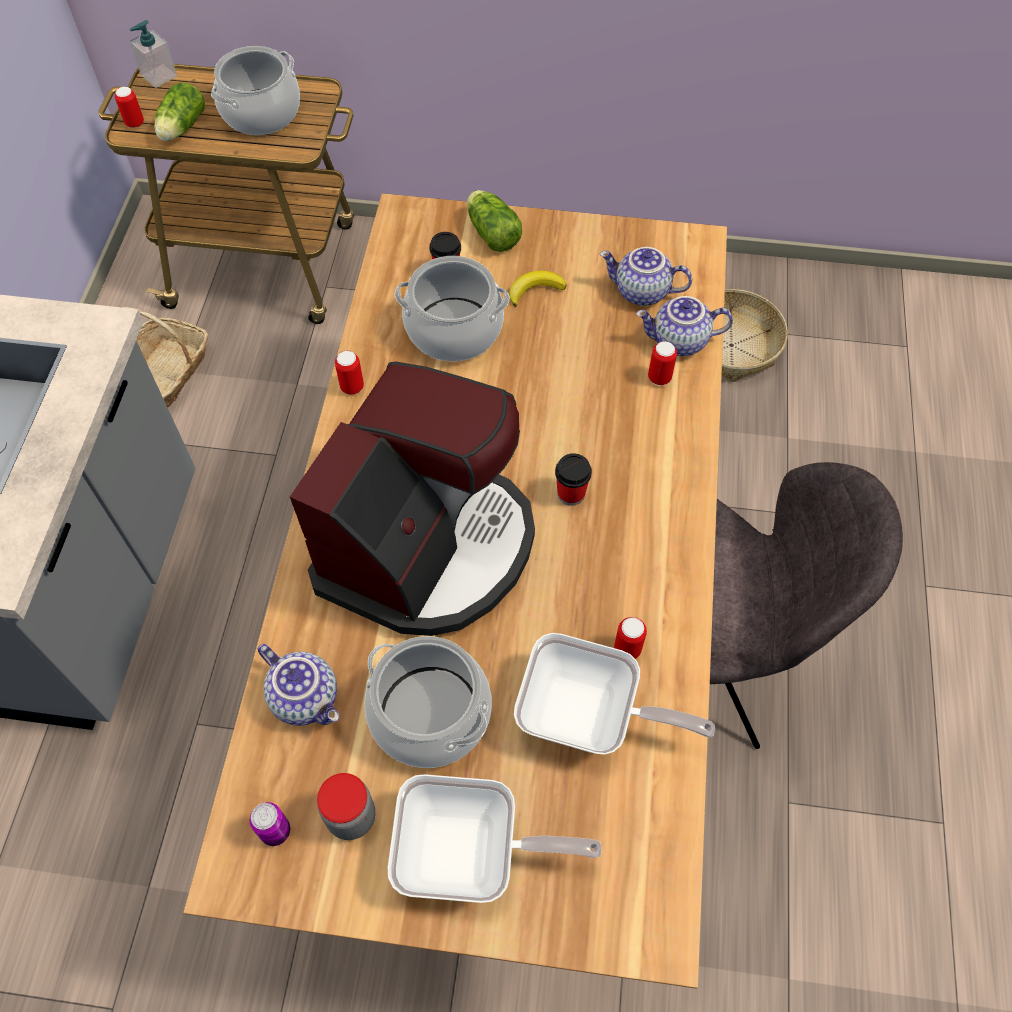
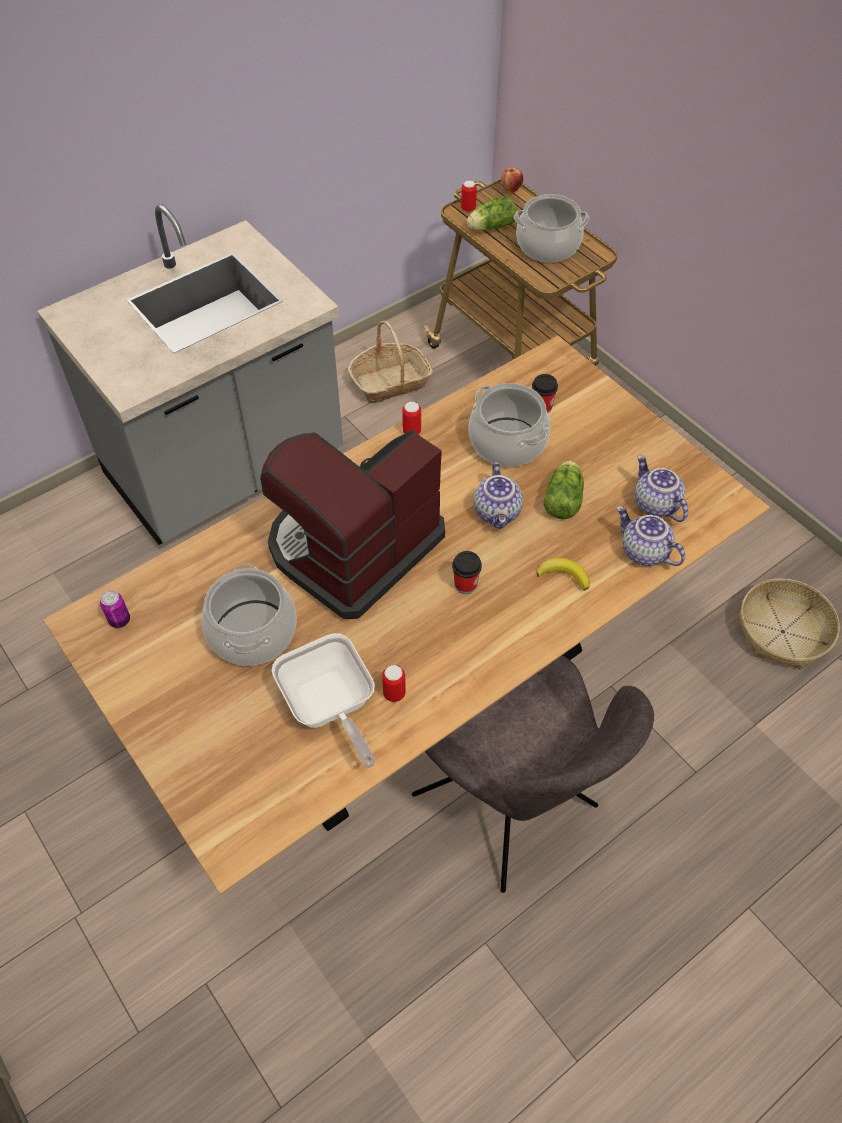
camera: 45 degrees right, 5 degrees down
(159, 76) = (511, 189): soap dispenser -> apple
(307, 697) = (205, 571): teapot -> teapot (498, 512)
(351, 817) = (159, 646): jar -> none
(428, 546) = (353, 548): coffee machine -> coffee machine turned 150 degrees clockwise
(470, 853) = (191, 716): frying pan -> none
(491, 232) = (599, 402): lettuce -> lettuce (563, 498)
(535, 290) = (585, 454): banana -> banana (564, 575)
(659, 378) = (603, 563): can -> none

